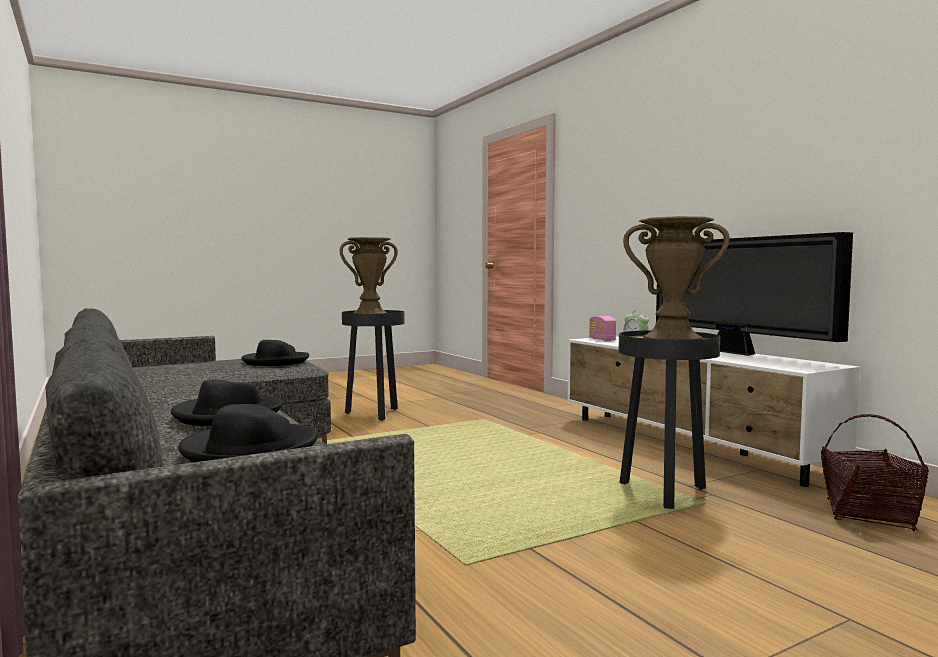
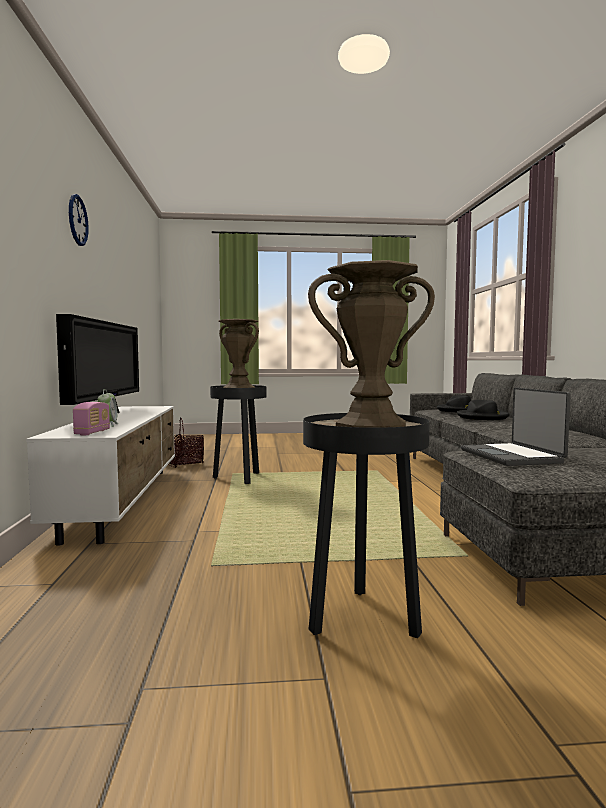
camera: 155 degrees left, 0 degrees up
(275, 361) = (512, 456): black hat -> laptop
(741, 124) = (77, 220): none -> wall clock

